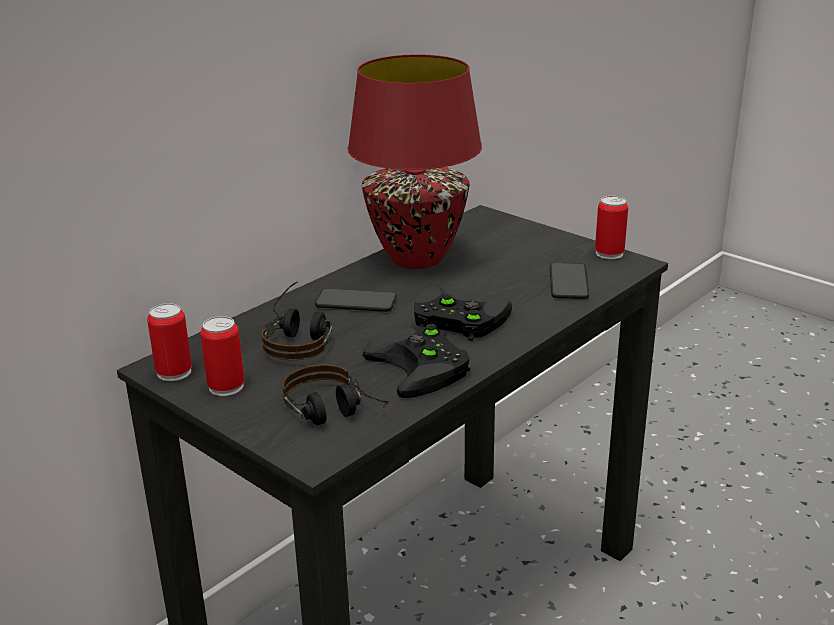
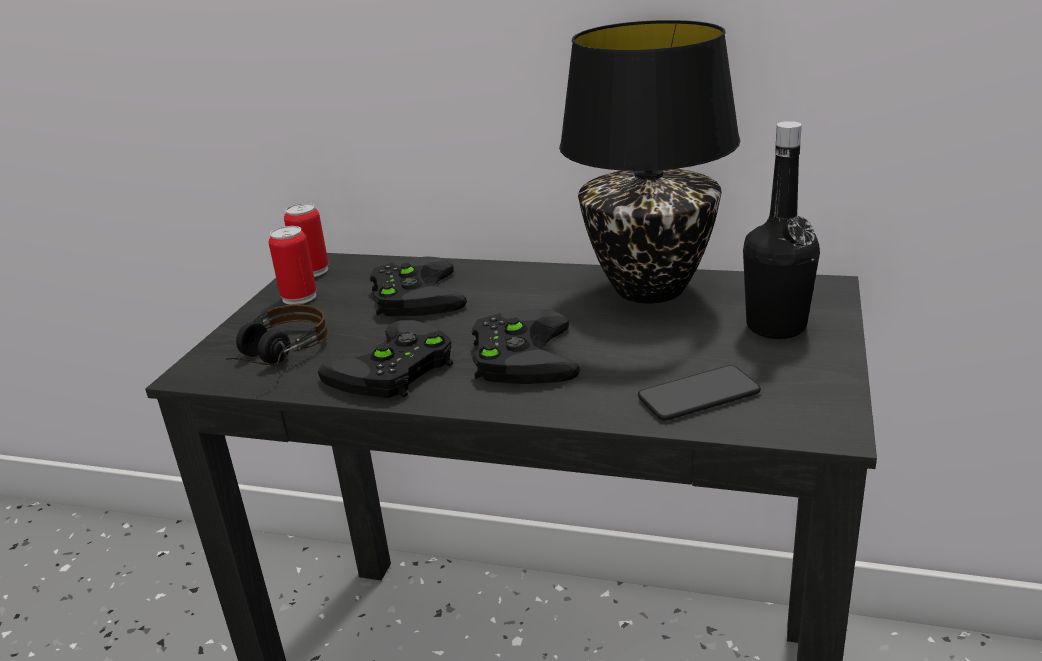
camera: 65 degrees right, 0 degrees up
(300, 337) = (412, 294): headphones -> black game controller
(356, 302) = (509, 294): phone -> none
(417, 258) = (648, 290): red table lamp -> black table lamp
(514, 241) = (776, 326): none -> black bottle
(609, 253) = (835, 400): can -> none

